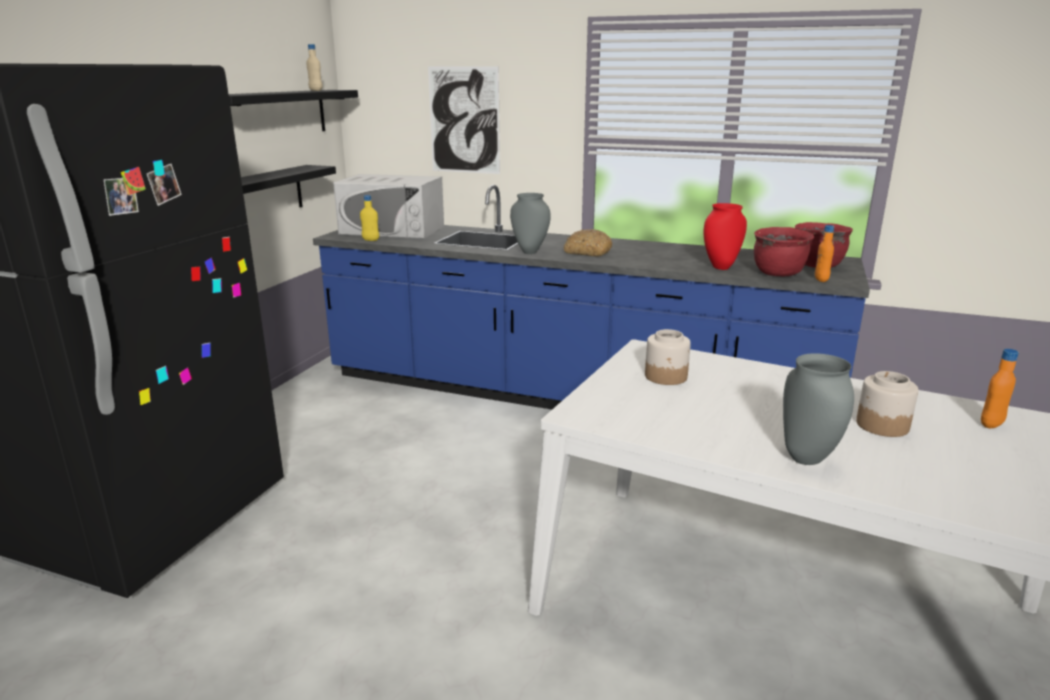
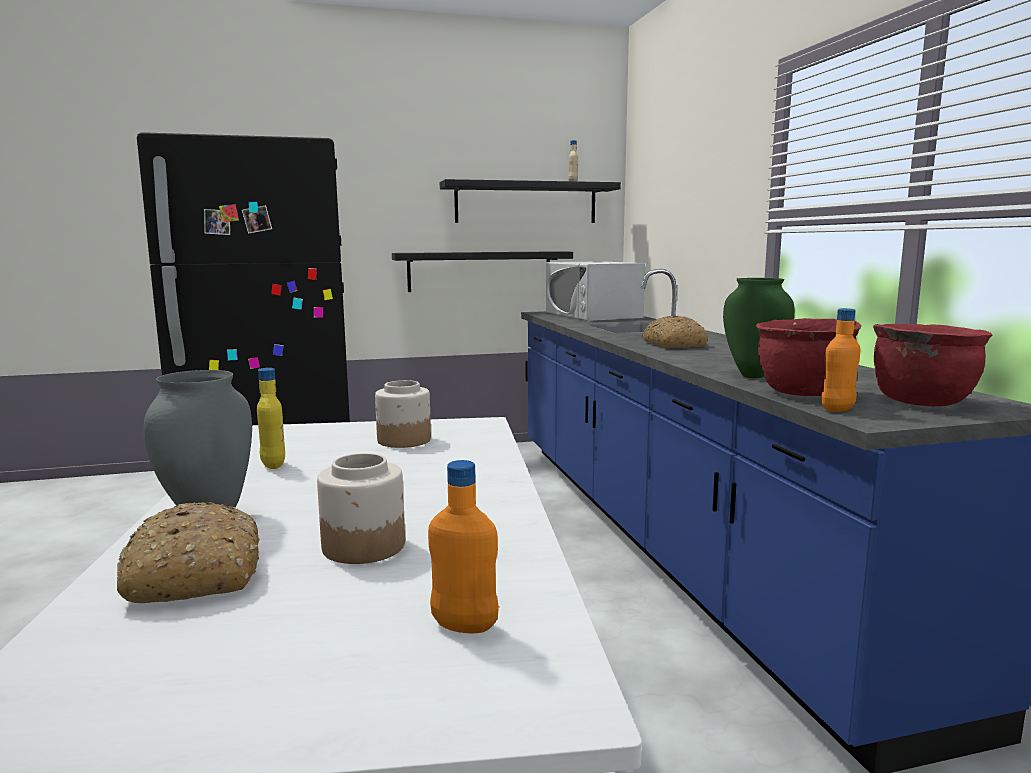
camera: 55 degrees right, 10 degrees down
(370, 240) = (548, 316): yellow bottle -> yellow bottle (273, 465)
(464, 120) = (687, 205): picture -> none
(529, 252) = (620, 337): grey vase -> none
(721, 268) = (753, 376): red vase -> green vase
(906, 473) = (193, 574): none -> bread

